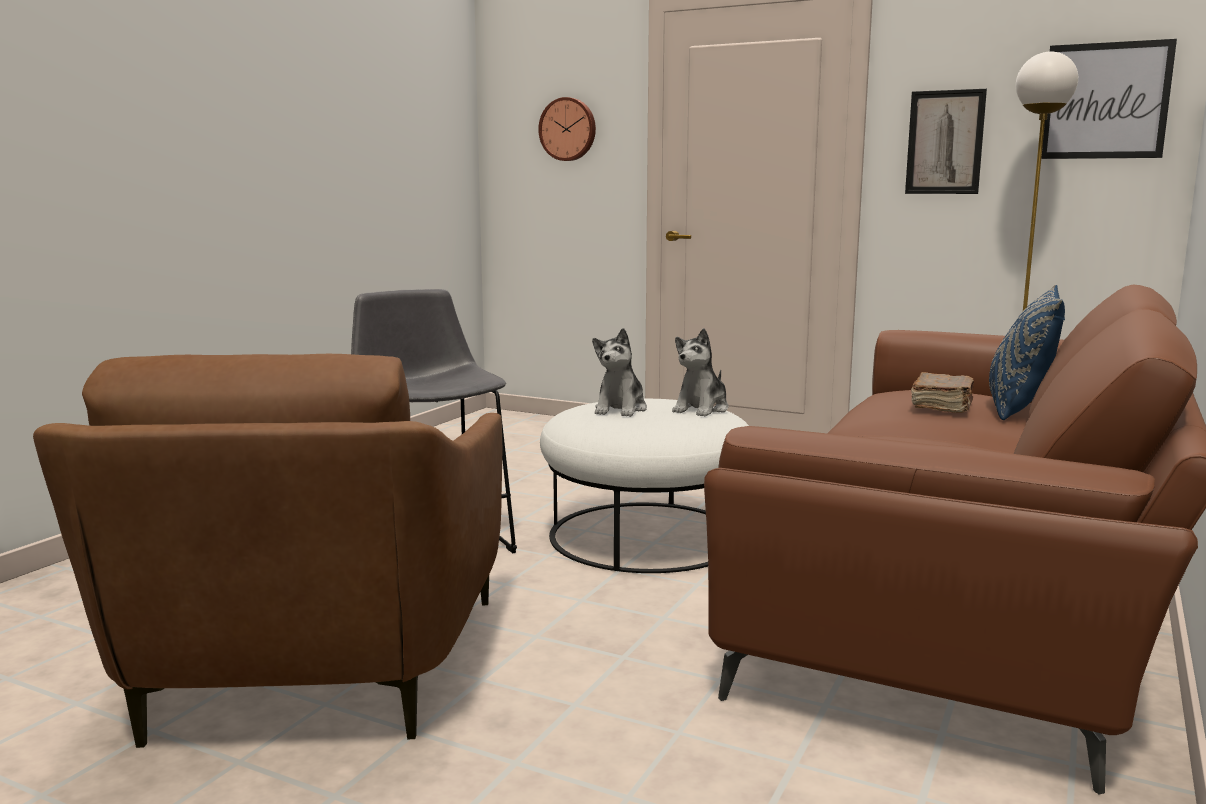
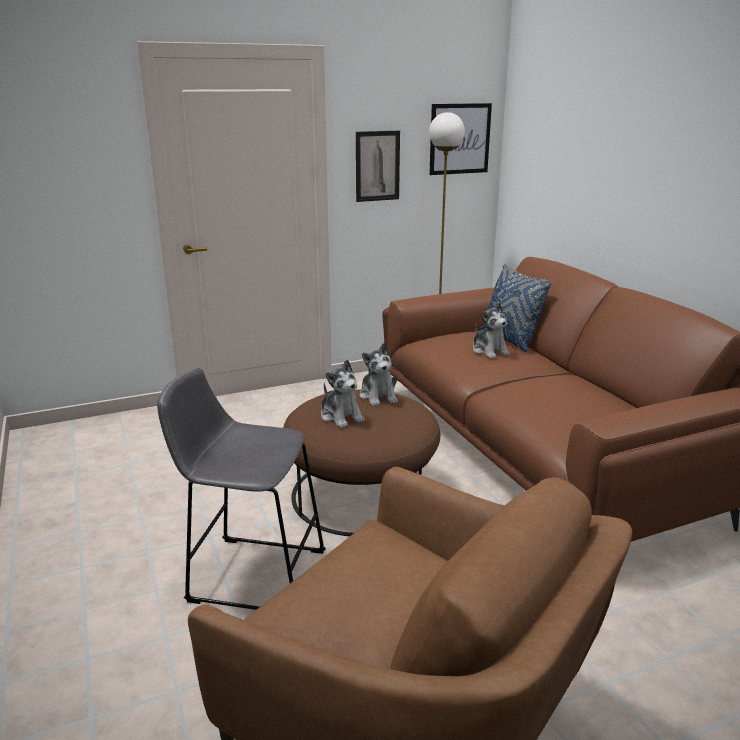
camera: 50 degrees left, 10 degrees up
(568, 129) = (66, 163): wall clock -> none
(646, 535) = (361, 494): white ottoman -> brown ottoman
(943, 407) = (489, 351): brown book -> plush toy

